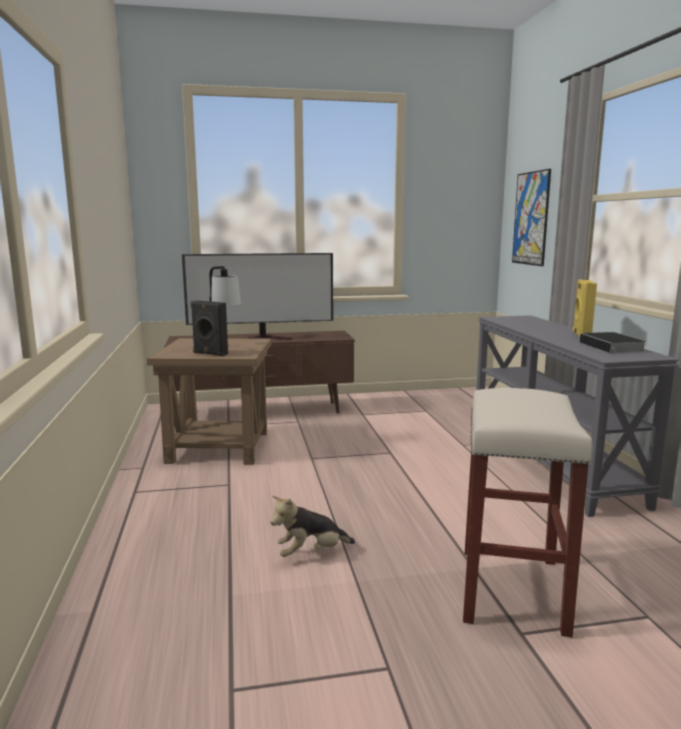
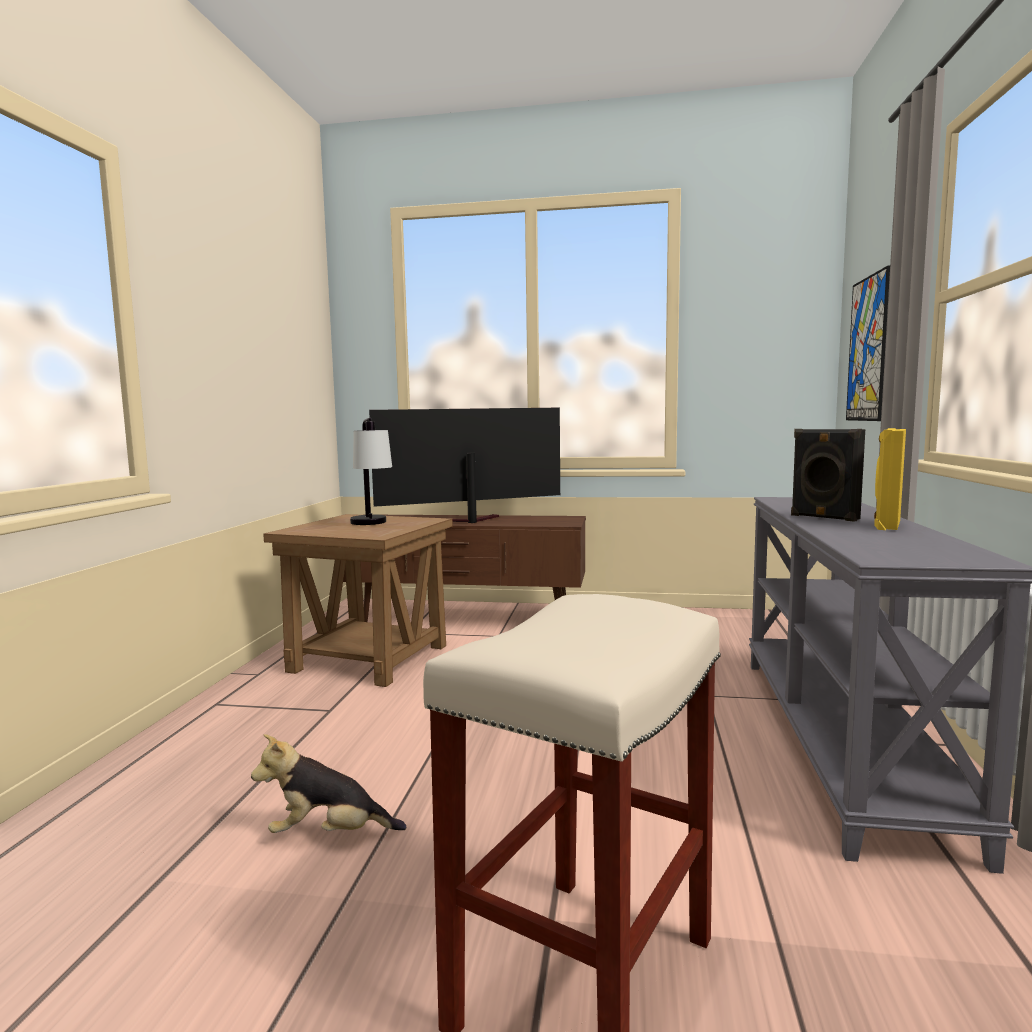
camera: 20 degrees right, 5 degrees down
(209, 353) = (342, 531): black speaker -> black speaker (823, 517)
(265, 338) = (466, 521): television -> television turned 150 degrees clockwise
(613, 347) = (919, 543): book -> none

